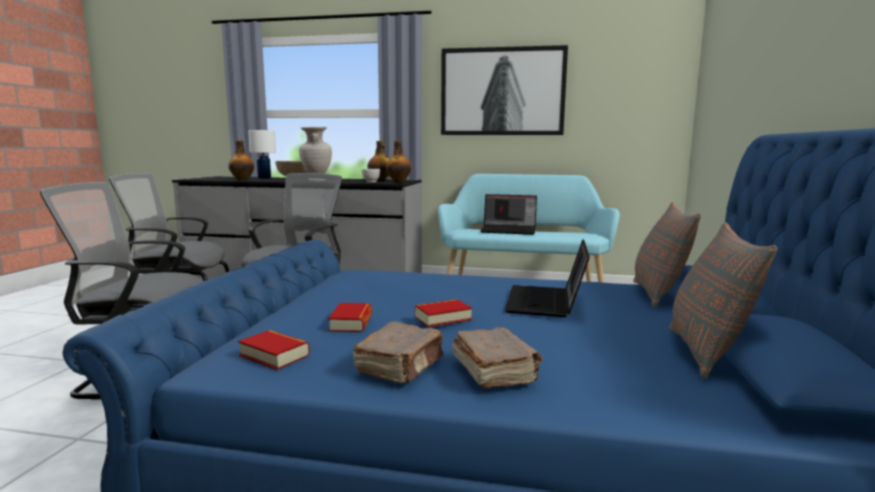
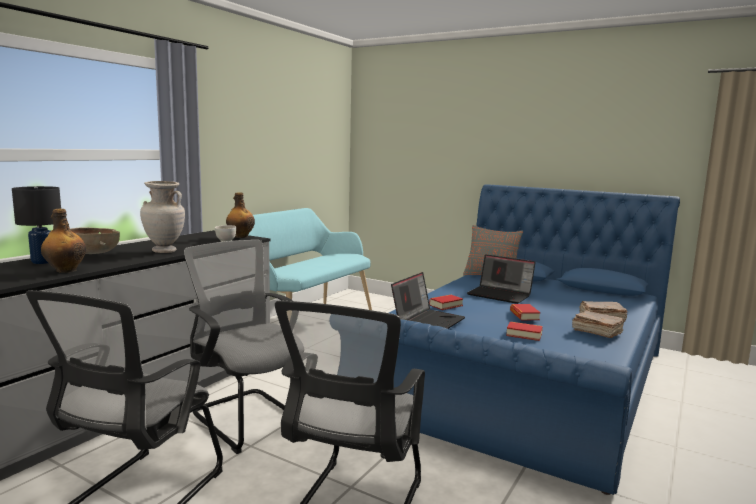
camera: 70 degrees left, 0 degrees up
(264, 178) = (41, 262): white table lamp -> black table lamp
(274, 355) = (581, 354): book -> book (446, 305)
(380, 180) = (206, 238): bottle -> none
(502, 92) = (253, 135): picture -> none
(509, 230) = (306, 264): laptop -> laptop (428, 321)
(706, 353) = (575, 290): grey pillow -> none

